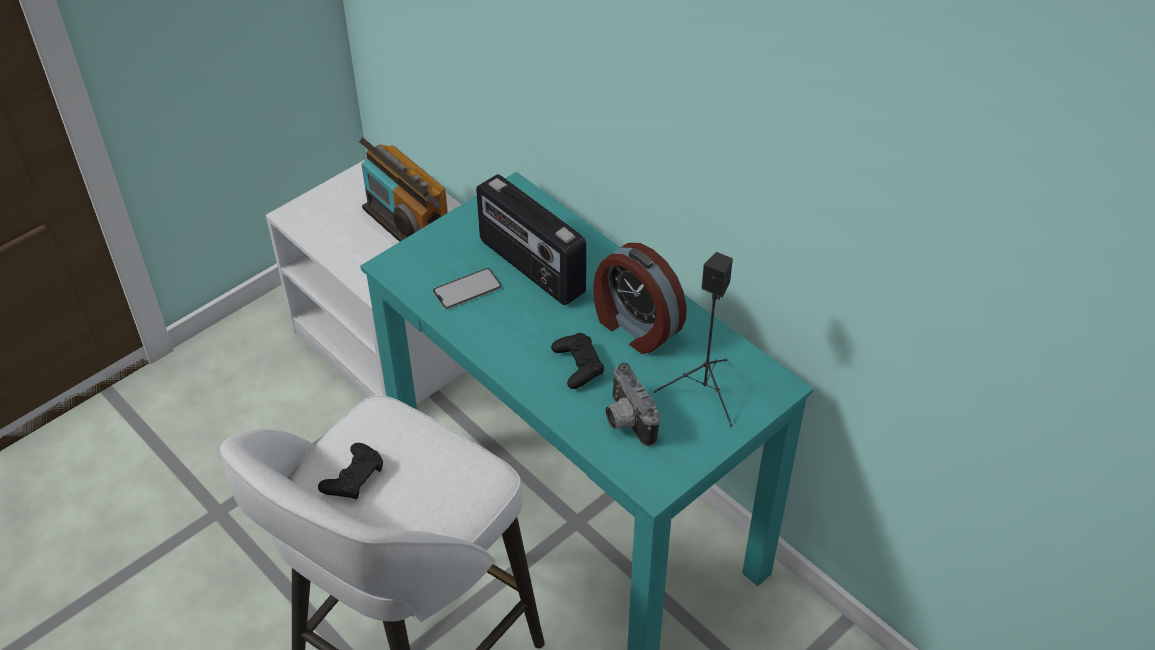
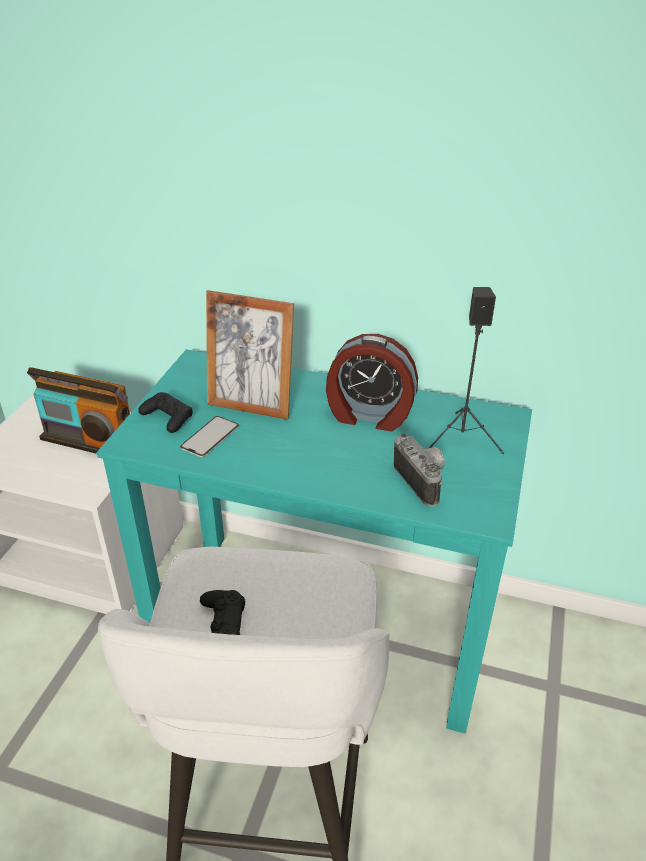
camera: 30 degrees left, 10 degrees down
(530, 267) = (251, 405): radio -> picture frame
(578, 365) = (349, 457): black game controller -> black game controller (167, 417)
(625, 421) = (423, 481): camera -> camera turned 150 degrees counterclockwise

